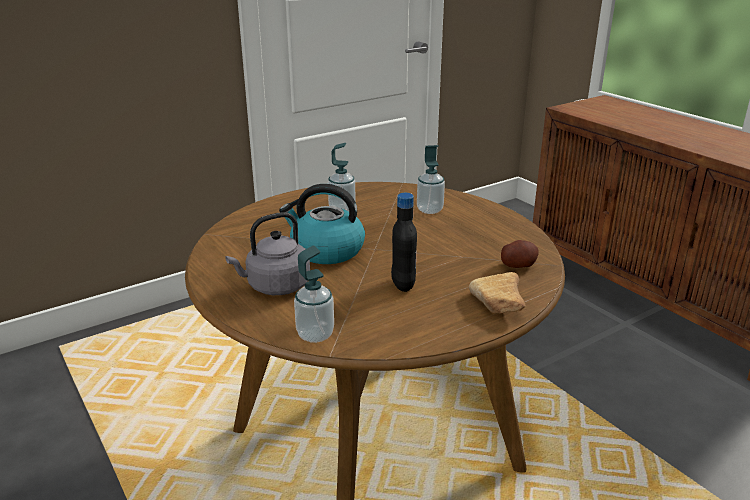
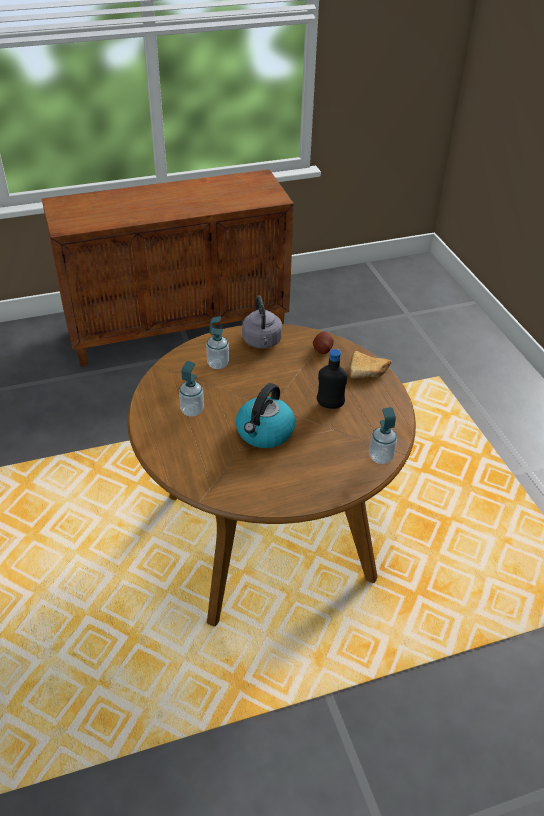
camera: 75 degrees left, 15 degrees up
(275, 286) = (311, 468): grey kettle -> grey kettle (262, 342)

